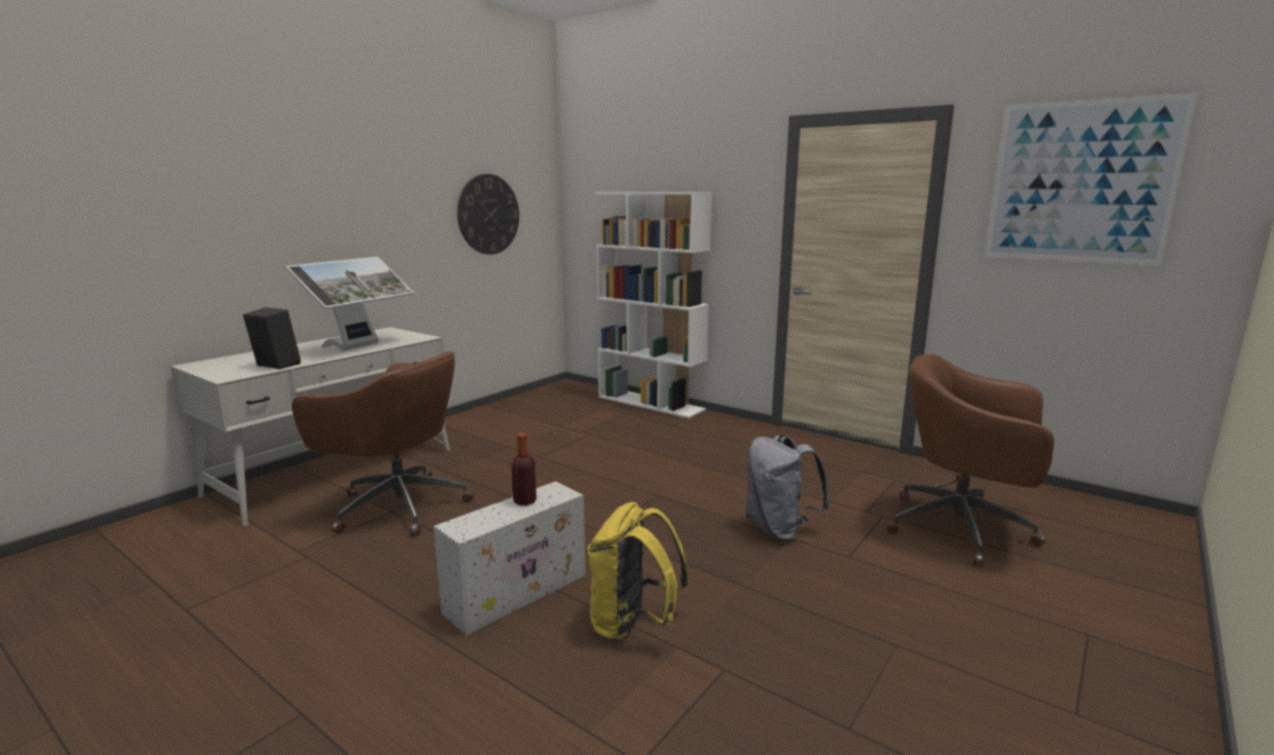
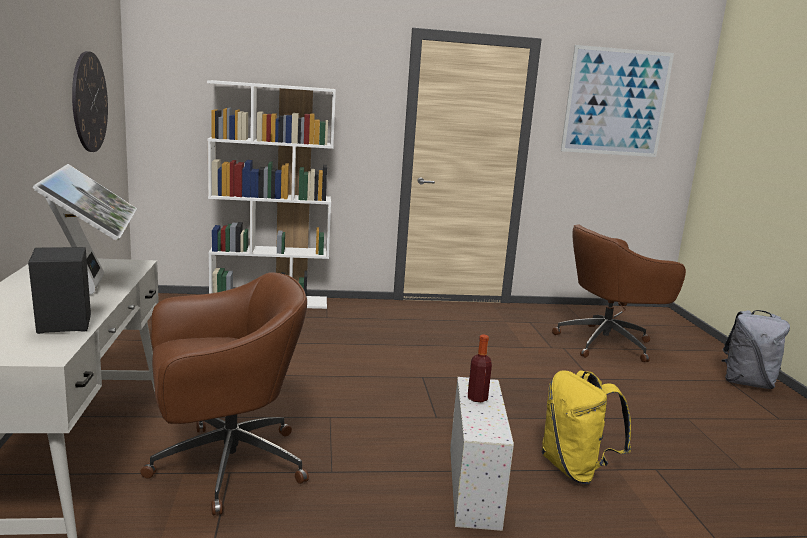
camera: 45 degrees left, 0 degrees up
(779, 529) = (533, 375): grey backpack -> grey backpack (747, 383)

